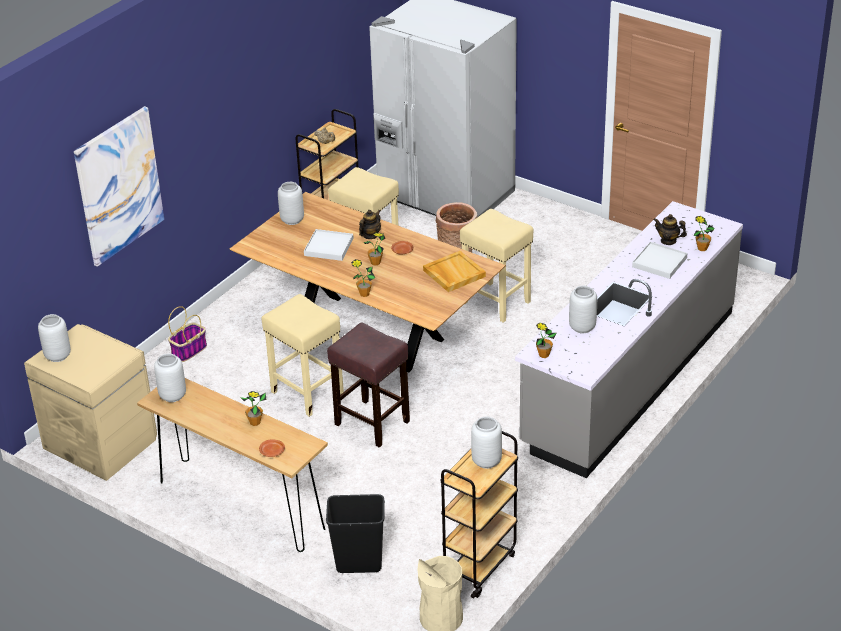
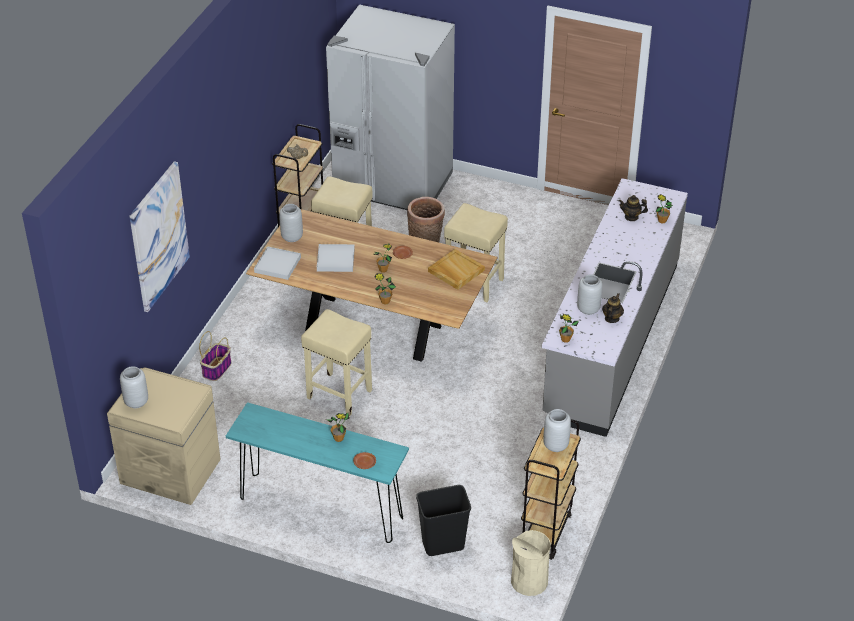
camera: 15 degrees left, 5 degrees up
(173, 396) = (255, 424): grey vase -> none
(241, 505) = (321, 508): brown console table -> turquoise console table
(370, 235) = (368, 243): teapot -> teapot (611, 318)
(371, 423) = (406, 414): brown stool -> none
(659, 262) = (631, 239): white tray -> white tray (277, 265)

